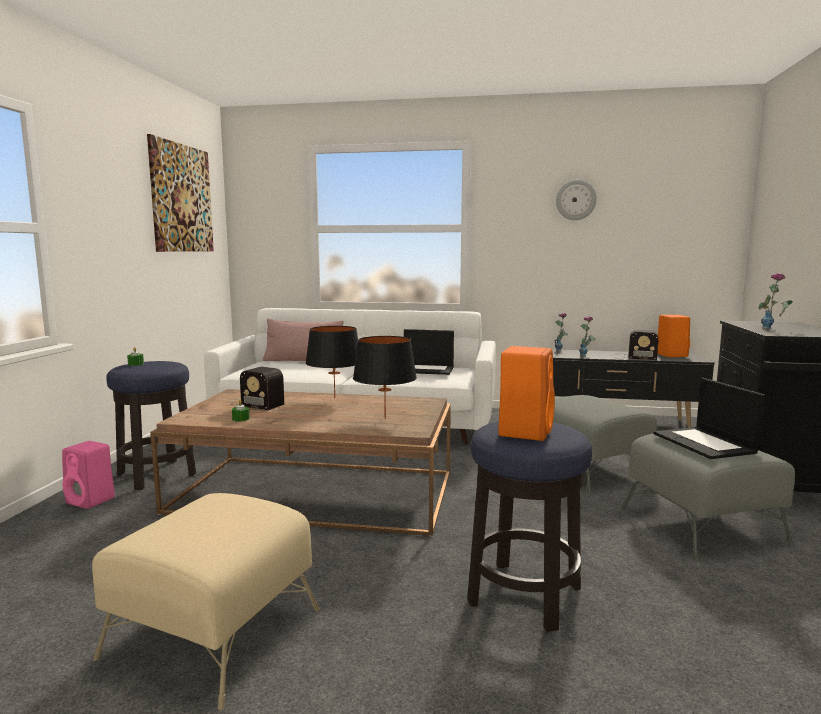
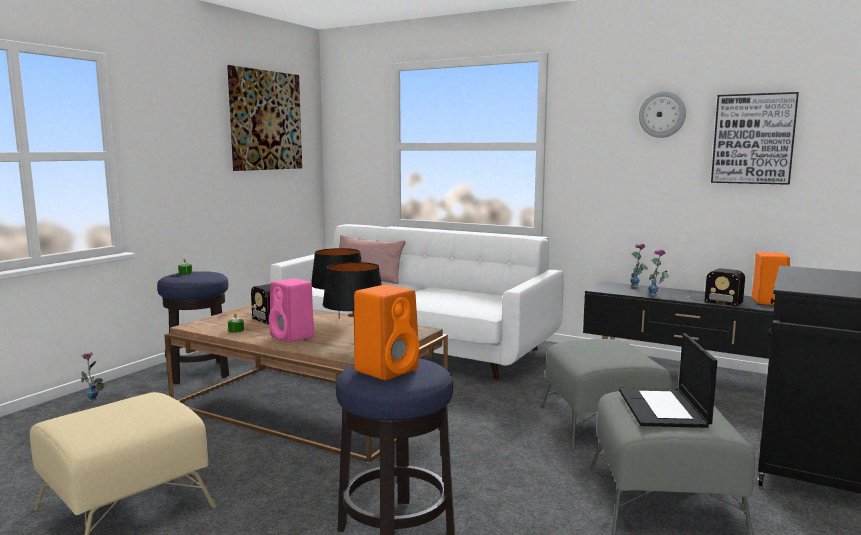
camera: 20 degrees right, 0 degrees up
(92, 501) = (135, 388): pink speaker -> pink speaker (293, 337)
(426, 369) = (469, 297): laptop -> none
(651, 221) = (753, 139): none -> picture
(773, 329) = (812, 281): vase -> vase (94, 401)

